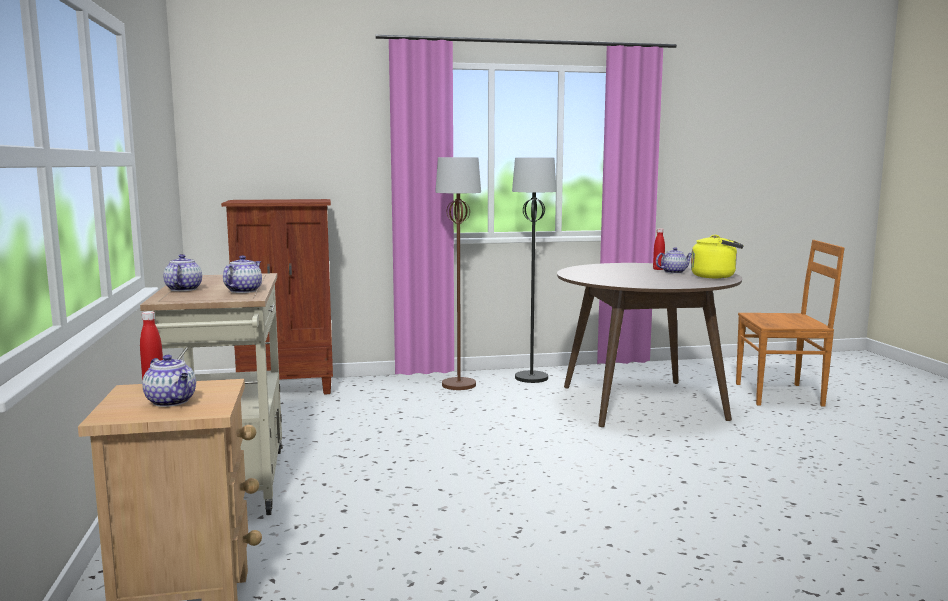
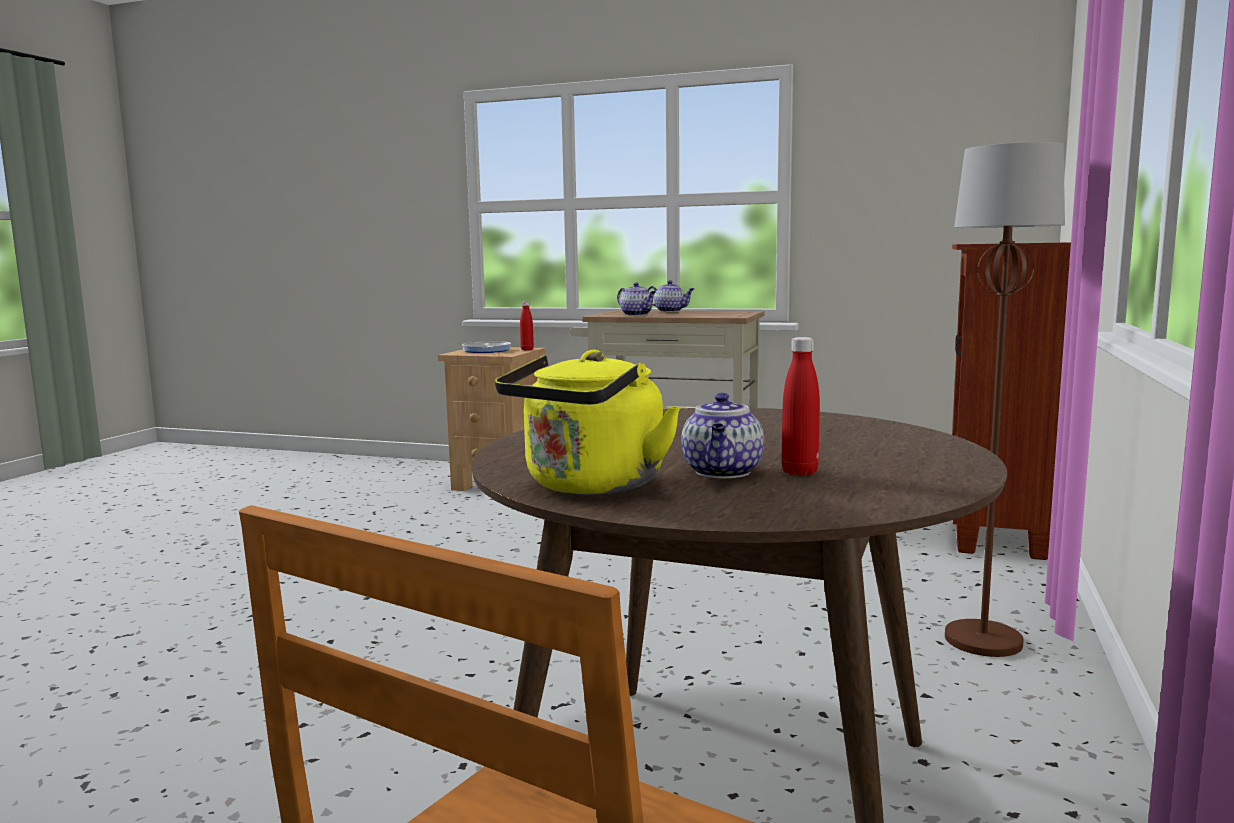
camera: 120 degrees right, 0 degrees up
(172, 402) = (486, 351): teapot -> frying pan
(531, 378) = (1024, 728): black floor lamp -> none

